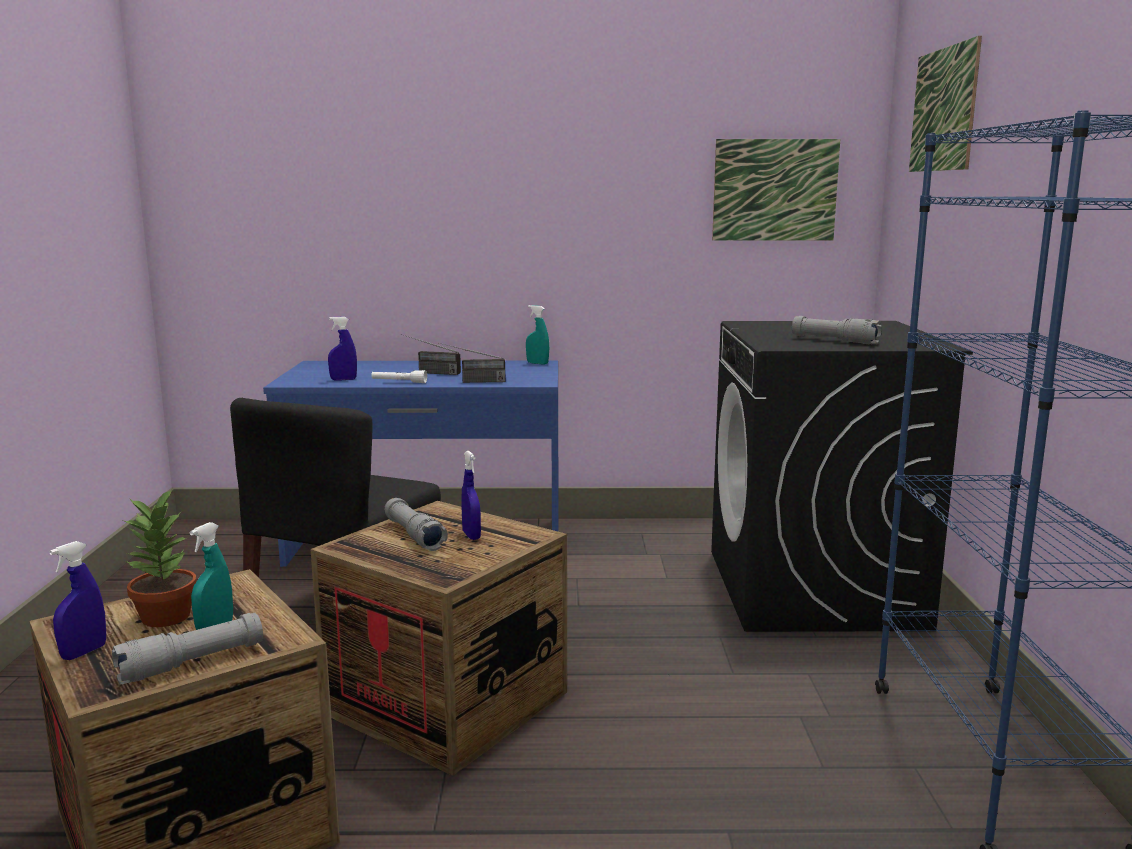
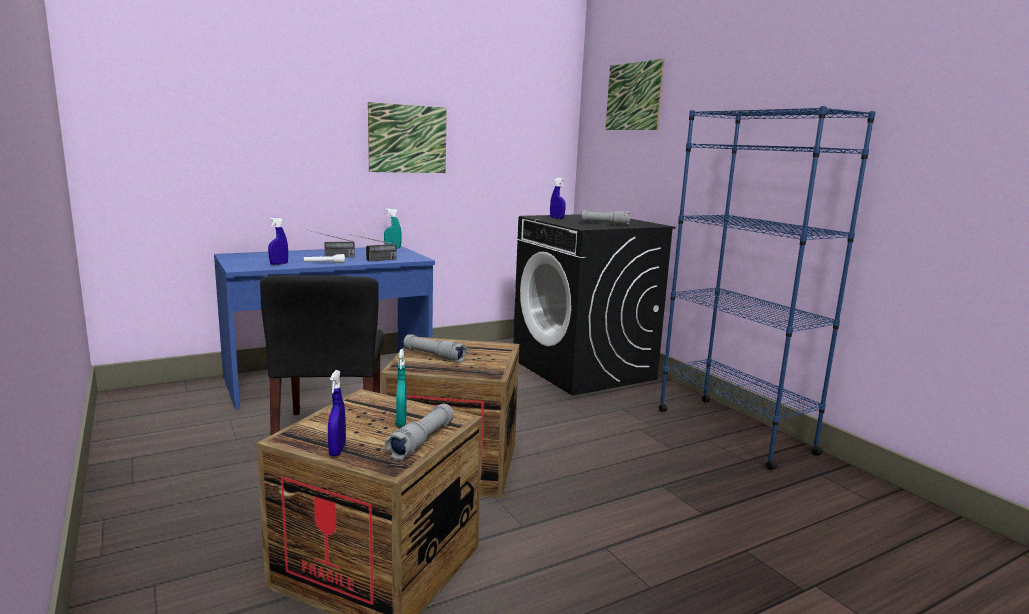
camera: 30 degrees left, 0 degrees up
(167, 617) = (357, 422): potted plant -> none
(471, 535) = (468, 351): blue spray bottle -> blue spray bottle (557, 218)
(775, 190) = (525, 137): picture -> picture (408, 139)

